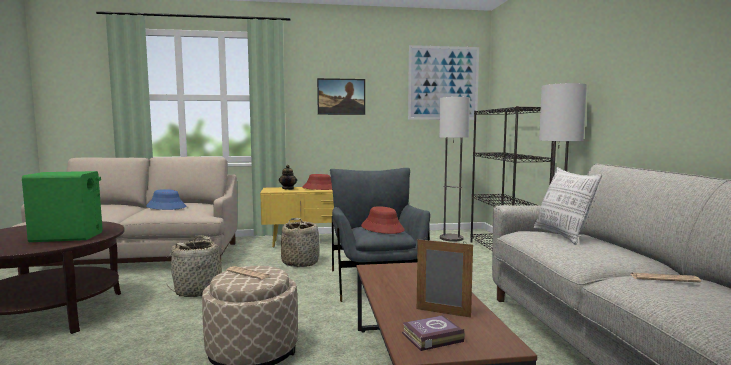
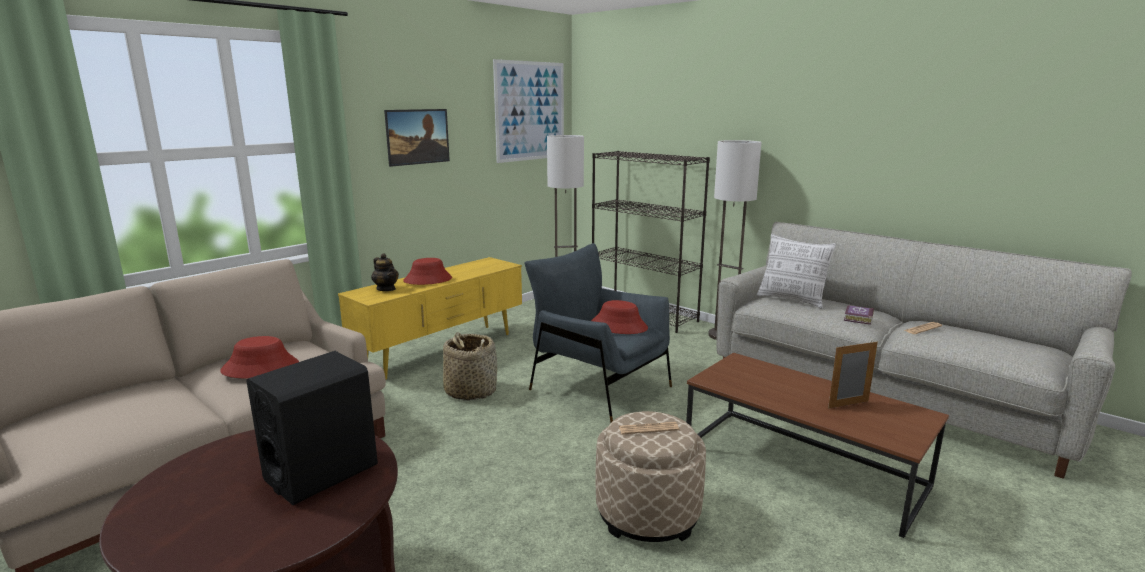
camera: 40 degrees left, 10 degrees up
(67, 237) = (322, 472): green speaker -> black speaker
(166, 207) = (261, 368): blue hat -> red hat
(199, 290) = (429, 476): basket -> none
(430, 337) = (886, 428): book -> book (857, 318)

